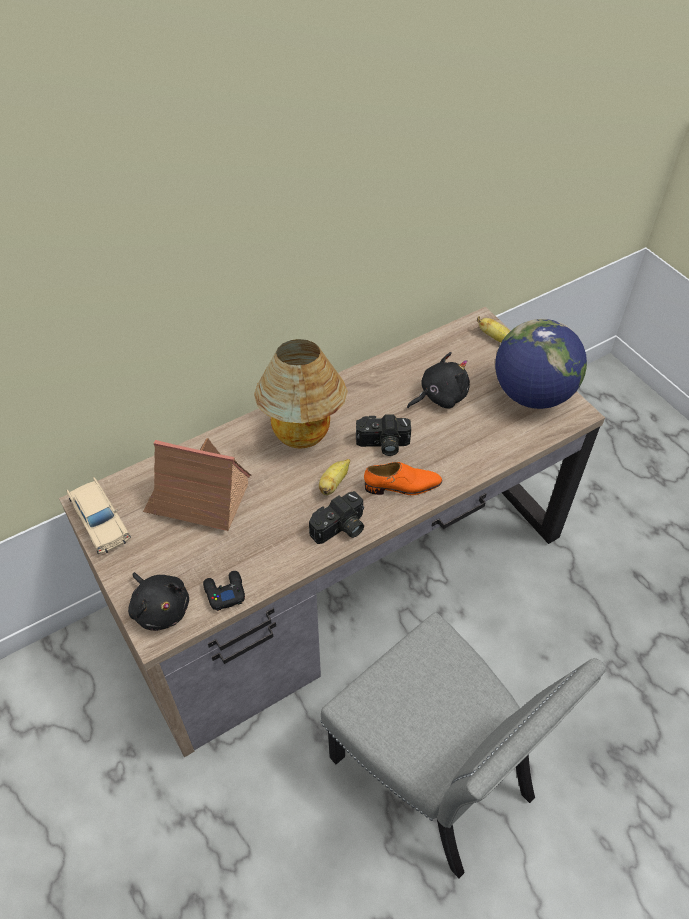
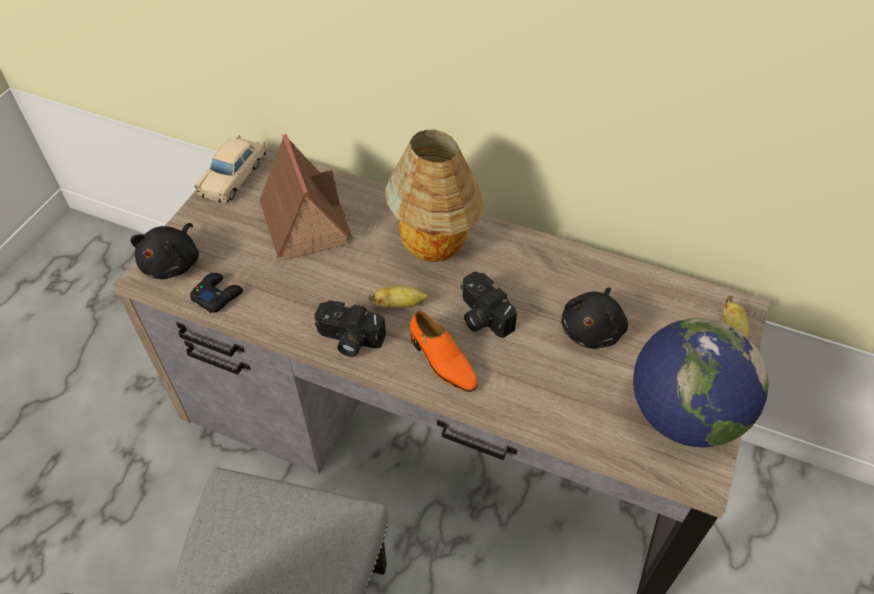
camera: 55 degrees right, 0 degrees up
(440, 396) = (592, 329): black plush toy -> black plush toy turned 90 degrees clockwise

